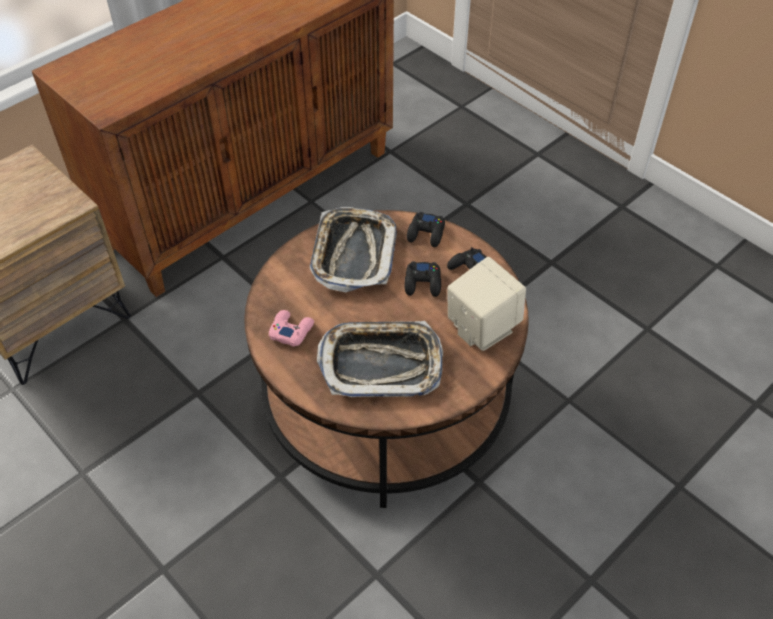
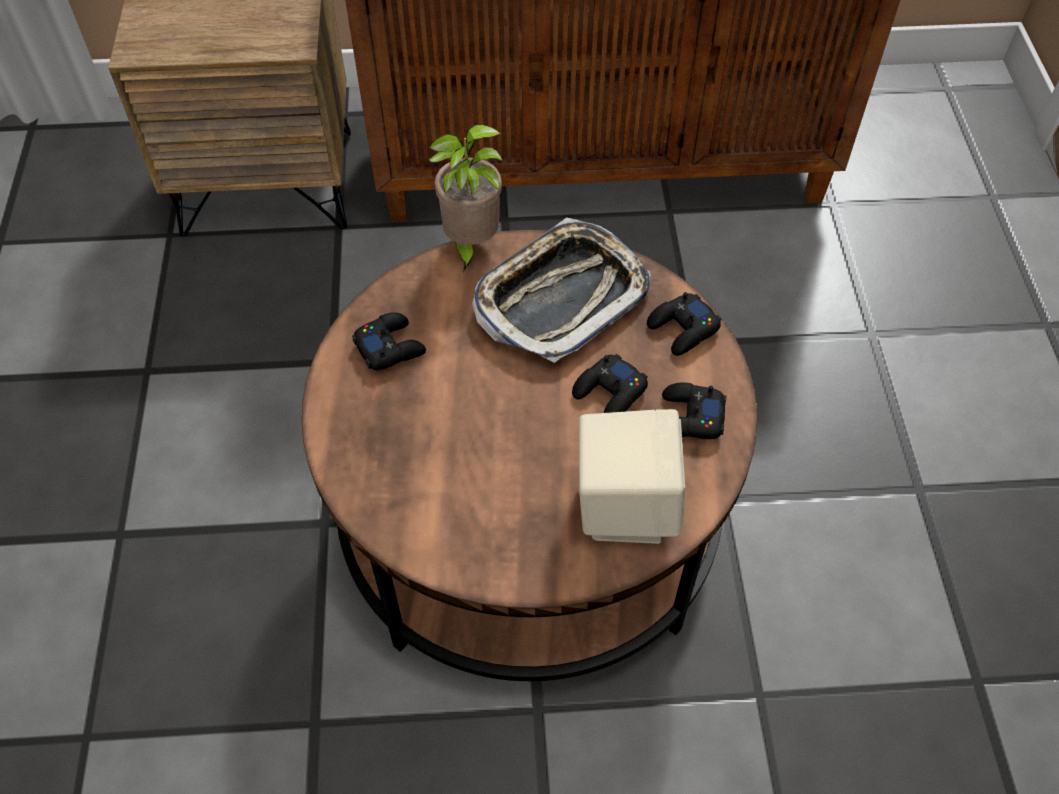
camera: 40 degrees right, 5 degrees up
(279, 256) = (470, 244): none -> potted plant
(291, 330) = (390, 346): pink game controller -> black game controller
(381, 364) = (449, 463): tray -> none

